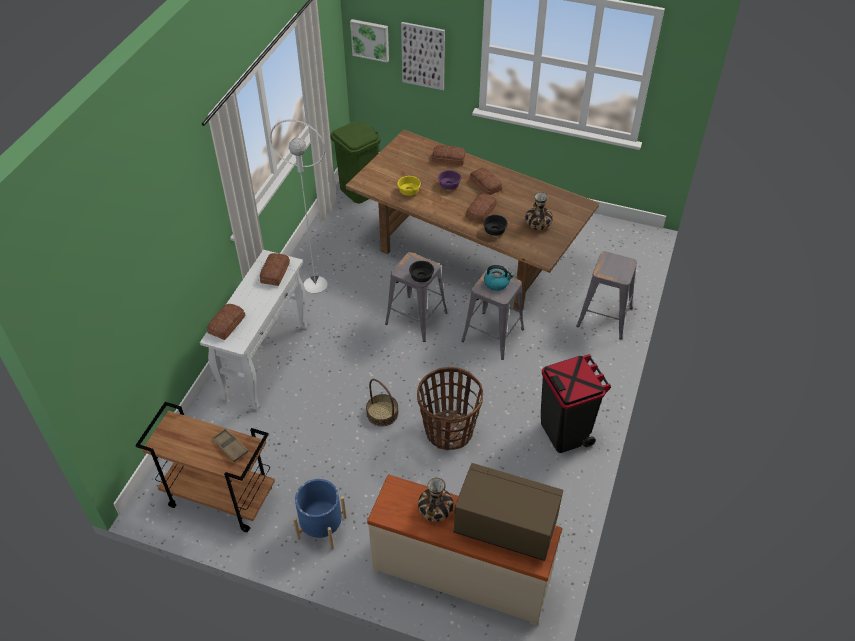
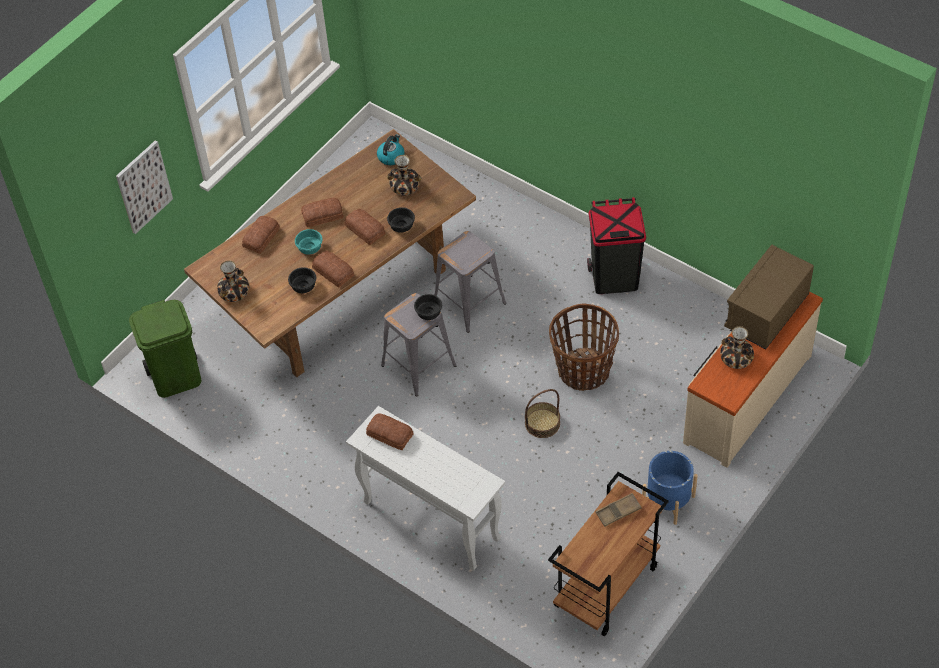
camera: 70 degrees left, 5 degrees up
(227, 324) = (456, 489): bread -> bread (333, 271)
(315, 285) = (326, 453): white floor lamp -> none
(370, 39) = (92, 227): picture -> none
(389, 158) = (234, 293): none -> vase
(409, 191) = (302, 286): yellow bowl -> black bowl
(449, 186) = (310, 248): purple bowl -> turquoise bowl
(497, 283) = (462, 251): kettle -> kettle (391, 156)
(605, 317) = (480, 202): grey stool -> none

